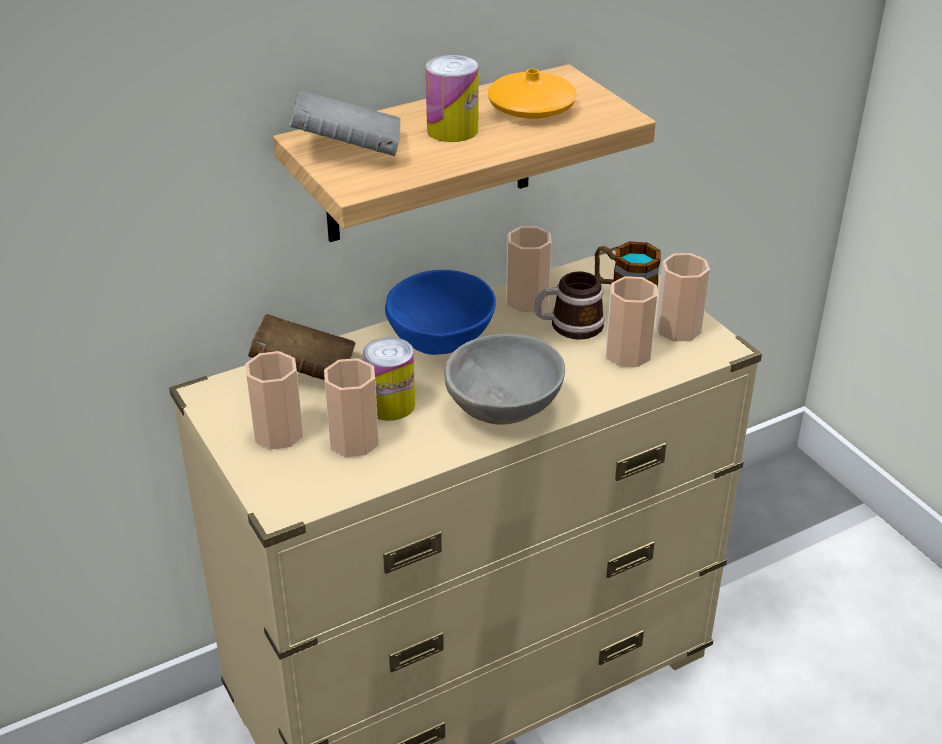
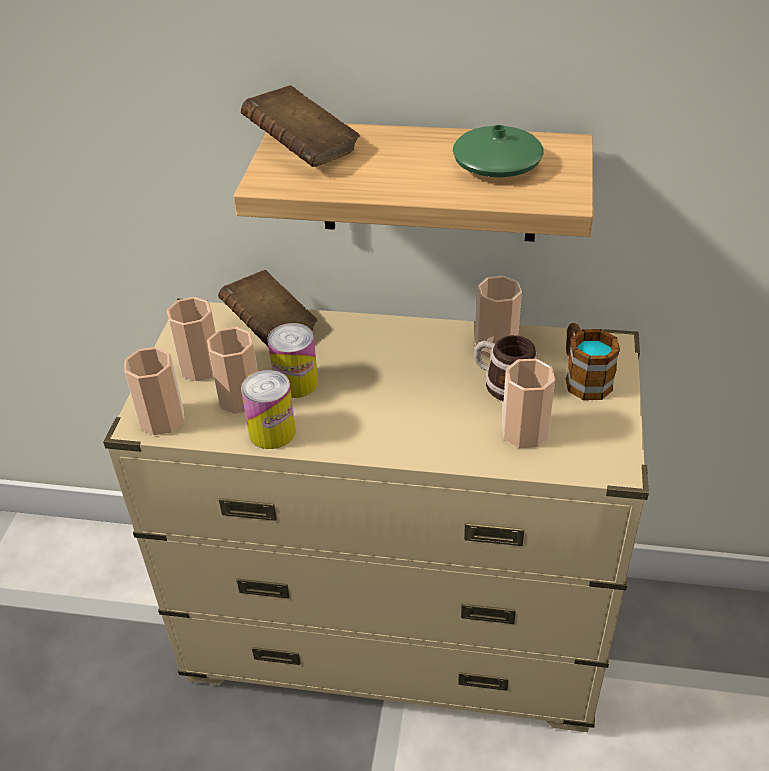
camera: 40 degrees right, 5 degrees up
(348, 150) = (303, 150): grey book -> brown book
(442, 342) = (390, 350): blue bowl -> none
(452, 130) = (404, 161): can -> can (272, 432)
(505, 411) = (369, 431): grey bowl -> none
(531, 108) = (497, 164): orange vase -> green vase
(678, 329) = (596, 431): cup -> cup (162, 419)

